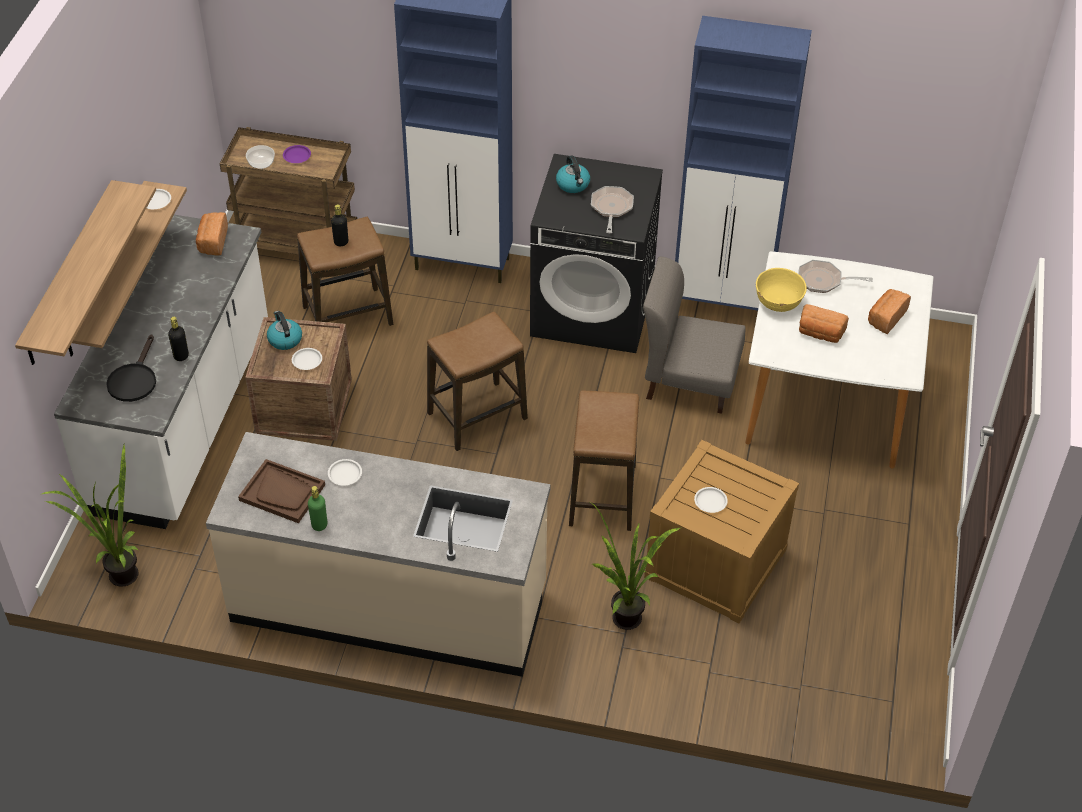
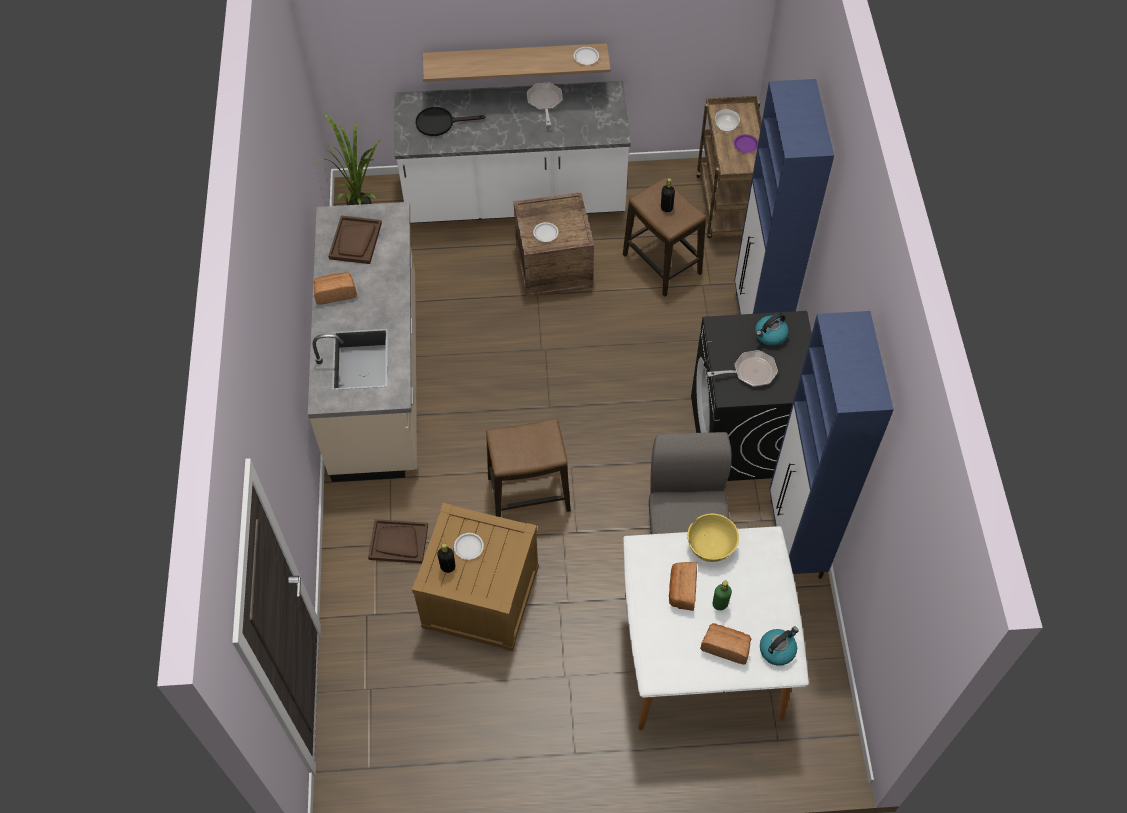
camera: 75 degrees right, 10 degrees up
(69, 274) = (462, 29): shelf -> none
(181, 356) = (473, 141): black bottle -> black bottle (448, 567)
(212, 242) = (601, 119): bread -> bread (335, 293)
(284, 339) = (563, 213): kettle -> kettle (777, 649)
(319, 525) = (330, 272): green bottle -> green bottle (720, 604)
(345, 474) = (384, 273): white plate -> none
(477, 416) = (585, 382): stool -> none
(625, 625) = (398, 542): potted plant -> brown tray
(823, 280) = (757, 581): frying pan -> frying pan (545, 102)

